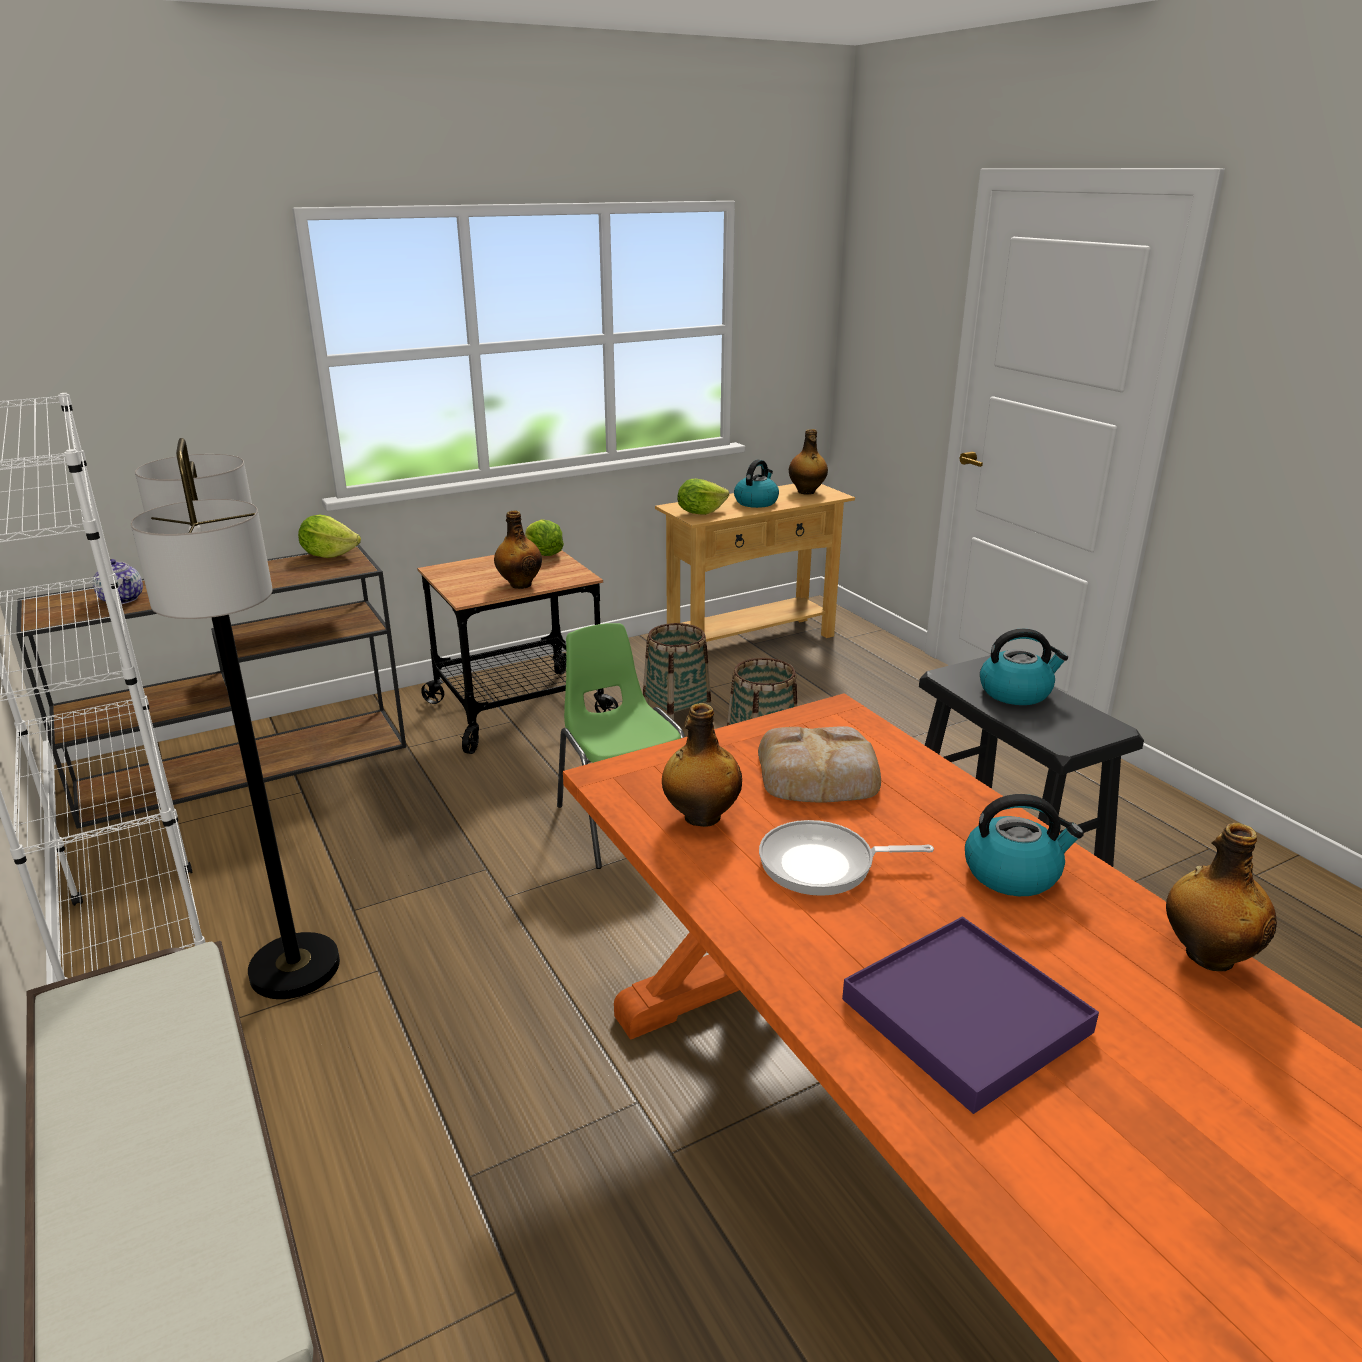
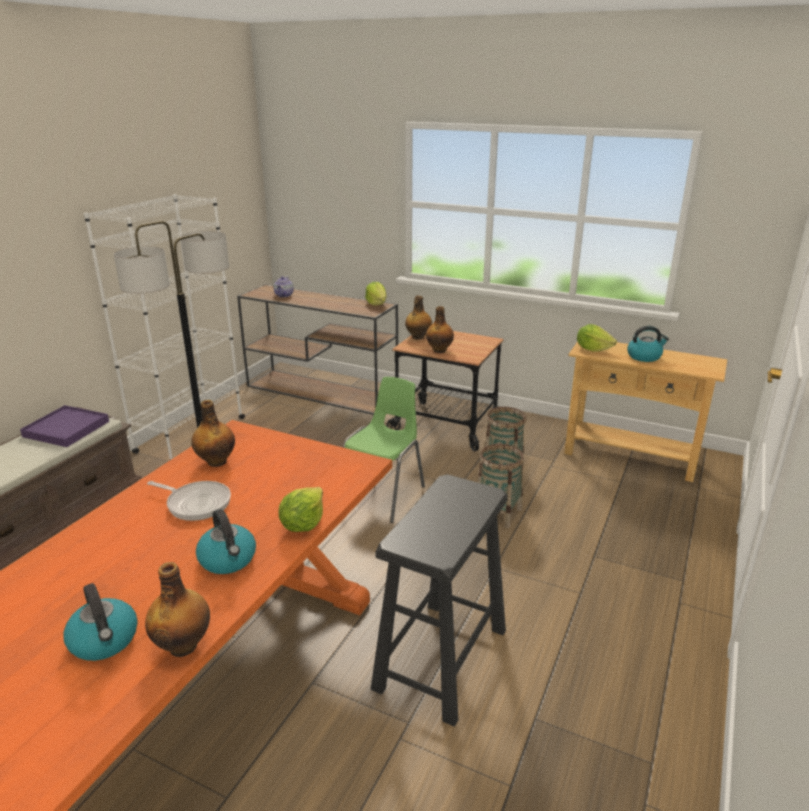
camera: 55 degrees right, 0 degrees up
(543, 554) = (485, 341): lettuce -> lettuce (303, 524)
(806, 492) = (697, 363): bottle -> bottle (418, 337)
(820, 775) = (286, 478): bread -> none
(823, 865) = (196, 503): frying pan -> frying pan turned 150 degrees clockwise
(965, 1016) = (88, 573): purple tray -> purple tray (66, 429)
(1016, 692) = (454, 510): kettle -> kettle (105, 641)

